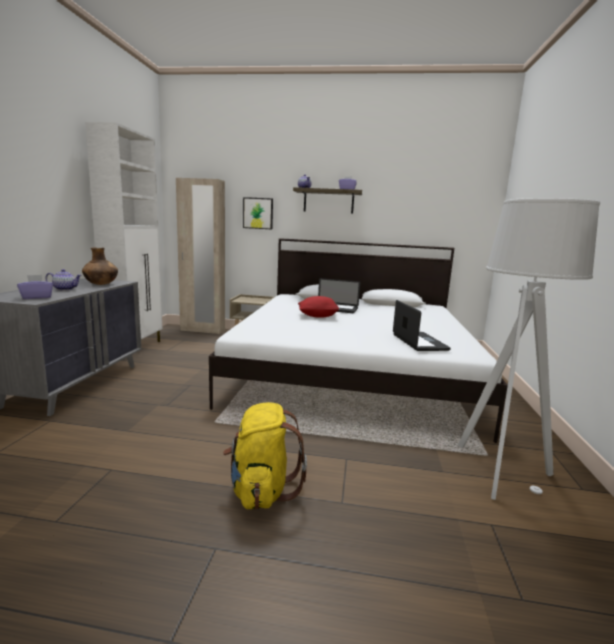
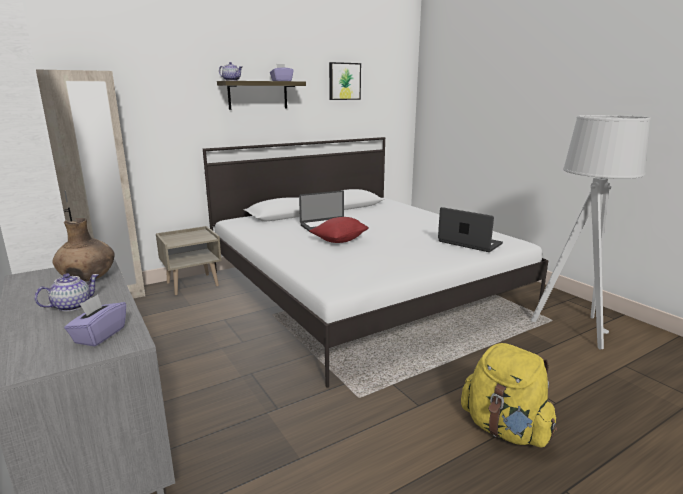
camera: 40 degrees left, 5 degrees up
(258, 213) = (166, 117): picture -> picture (344, 81)

